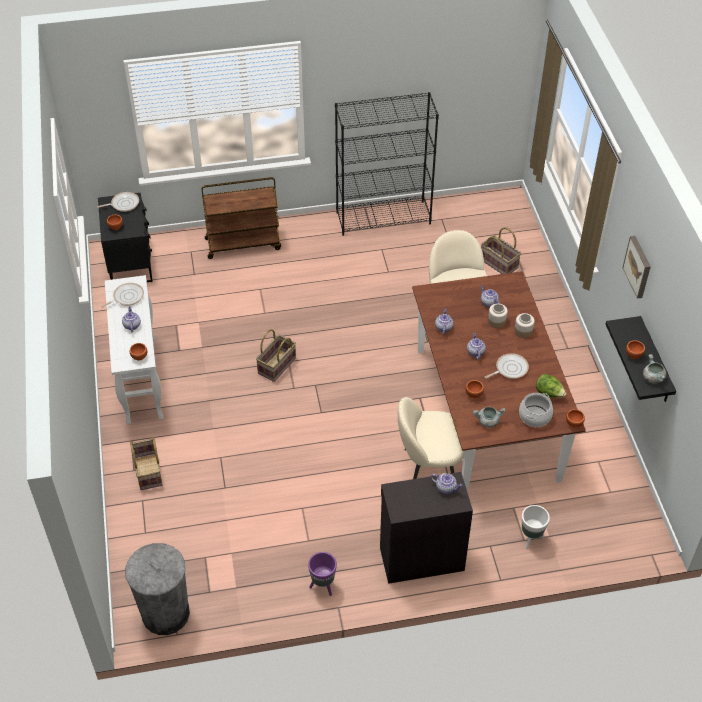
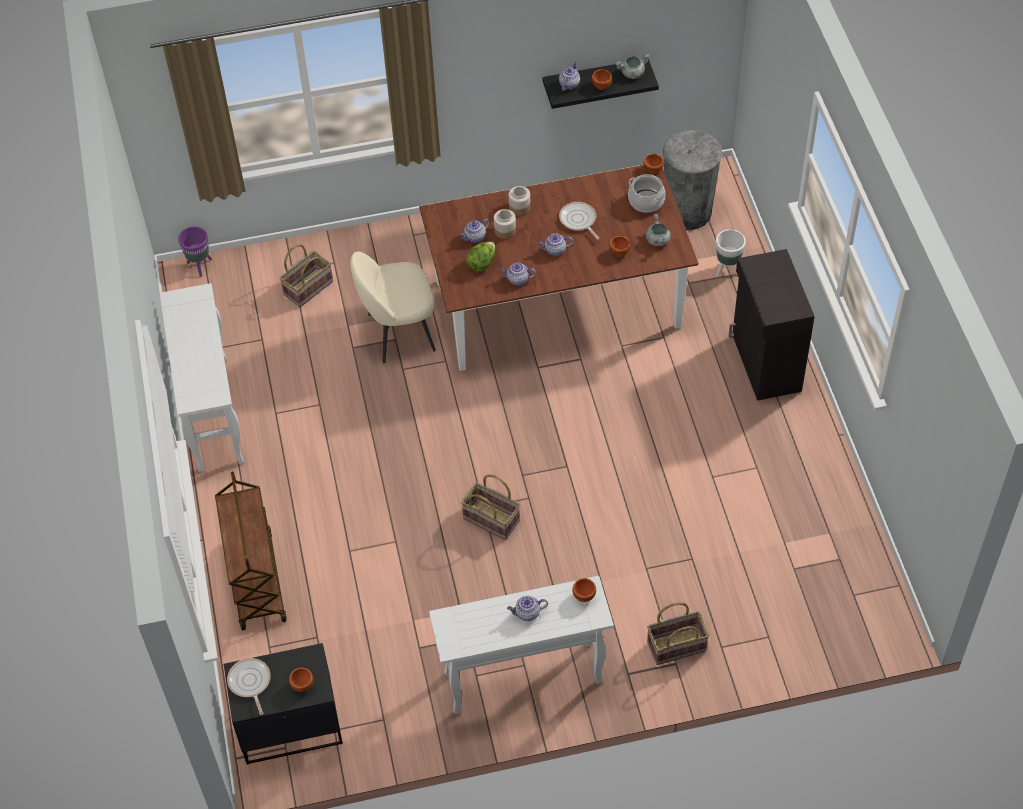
camera: 90 degrees left, 5 degrees up
(126, 297) = (473, 627): frying pan -> none
(165, 613) = (875, 600): grey trash can -> grey trash can (687, 212)
(323, 586) = (814, 450): purple planter -> purple planter (200, 266)
(384, 218) = (212, 412): black bookcase -> white console table
(428, 470) = (645, 358): beige chair -> none
(446, 488) = (761, 270): teapot -> teapot (569, 84)
(549, 393) = (612, 188): lettuce -> lettuce (481, 263)
(638, 266) = (510, 48): picture -> none

